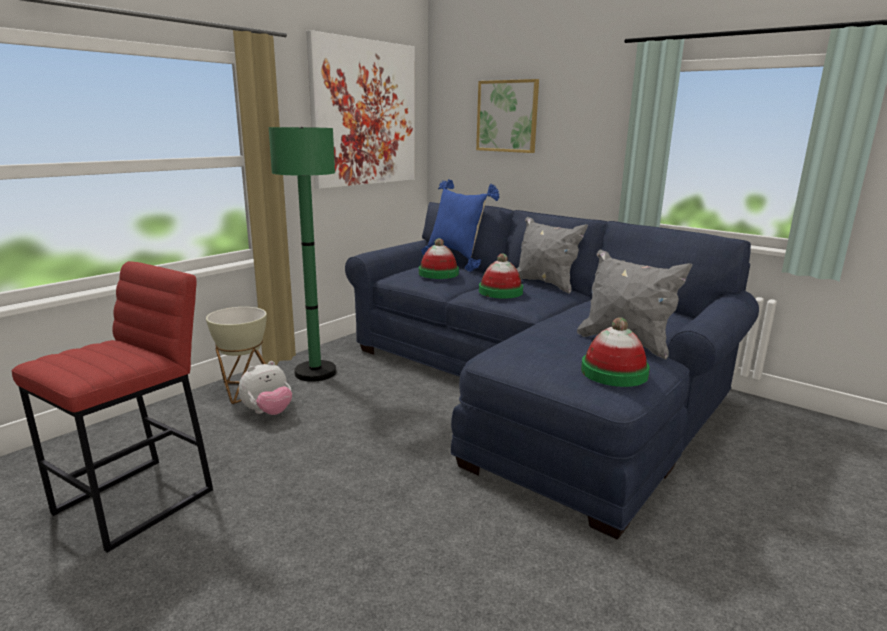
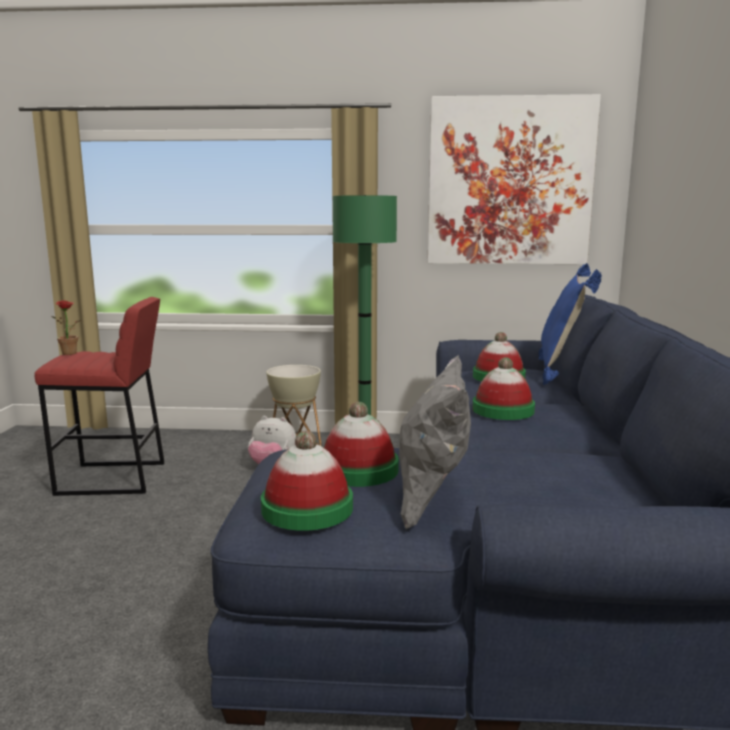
camera: 55 degrees right, 5 degrees down
(56, 361) = (72, 353): none -> potted plant
(507, 116) = (678, 175): picture -> none
(545, 284) = (590, 420): grey pillow -> none
(564, 346) = (358, 470): none -> hat

